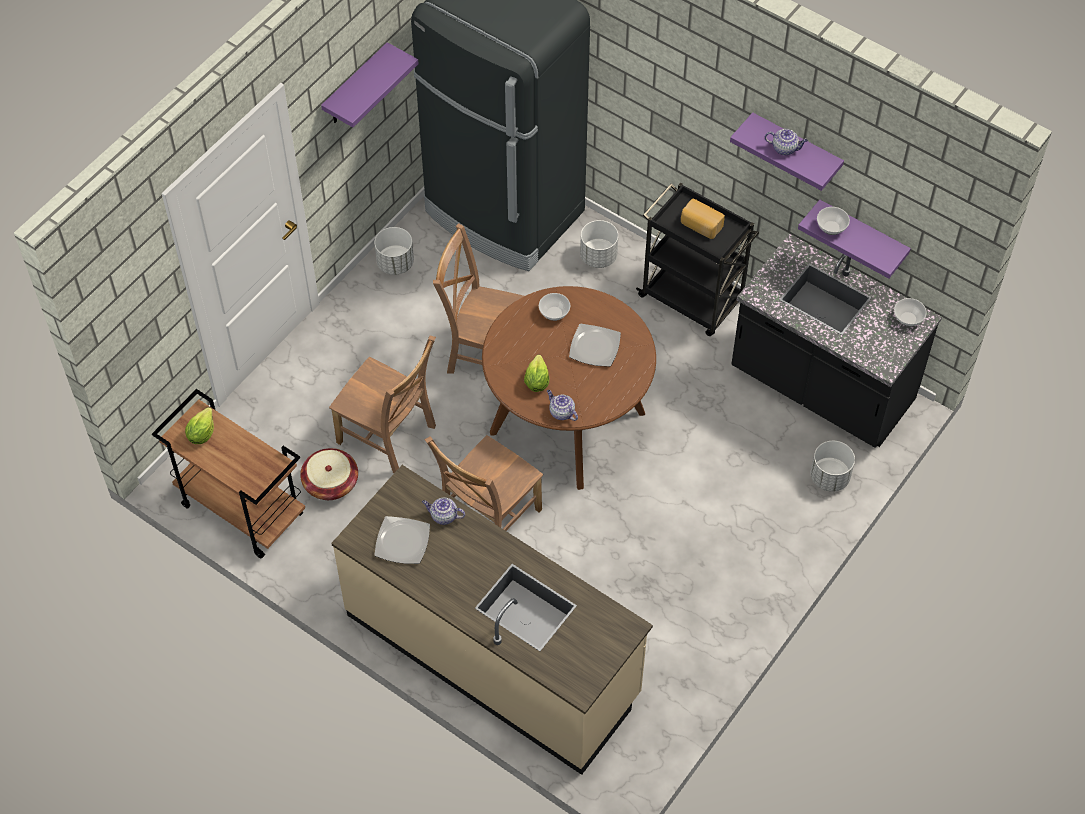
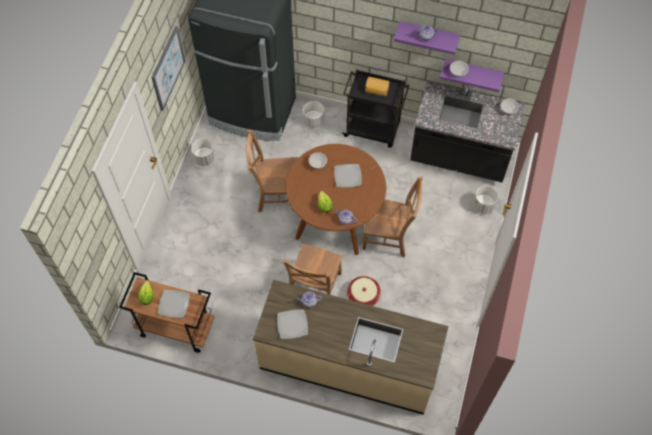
camera: 20 degrees left, 5 degrees up
(238, 457) = (174, 304): none -> plate
(331, 483) = (220, 296): basket -> basket (363, 296)
(356, 86) = (167, 68): purple shelf -> picture
(389, 437) = (241, 258): brown chair -> brown chair (389, 237)

